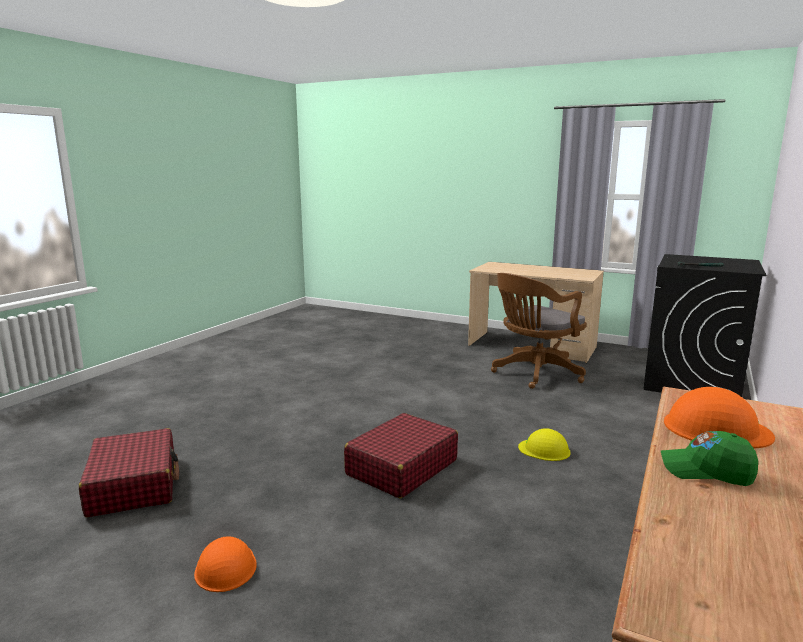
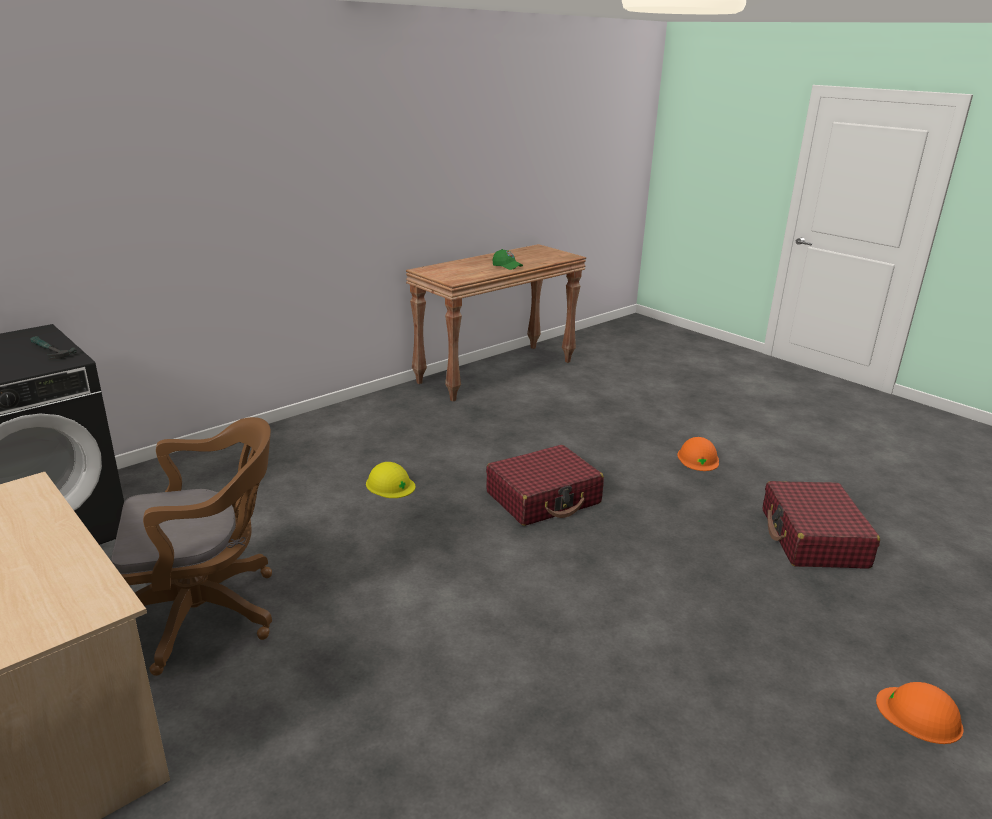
camera: 160 degrees left, 10 degrees up
(716, 429) = (472, 272): orange hard hat -> orange hard hat (919, 715)

